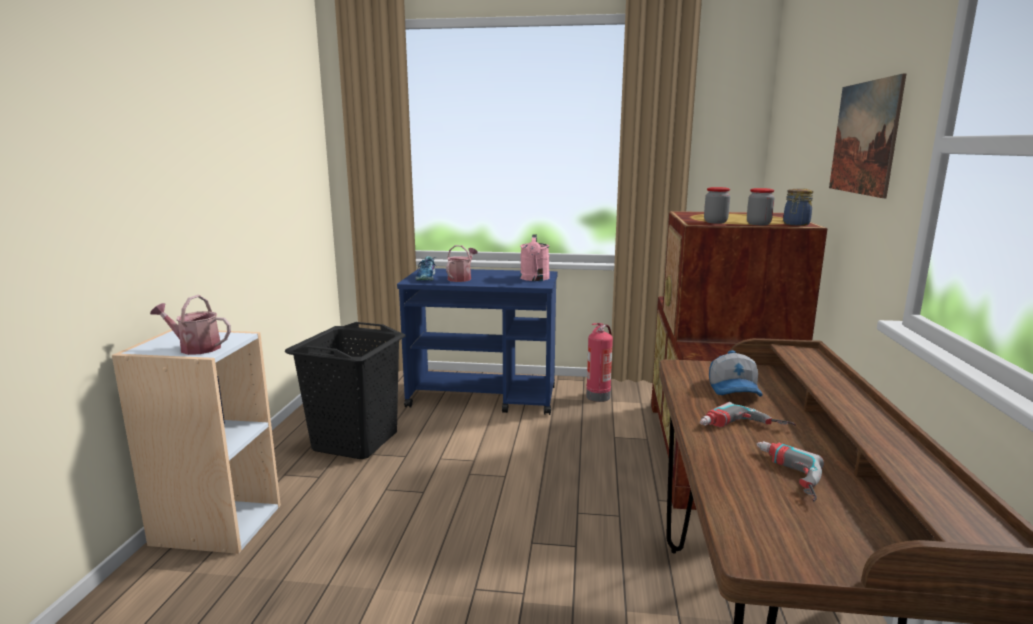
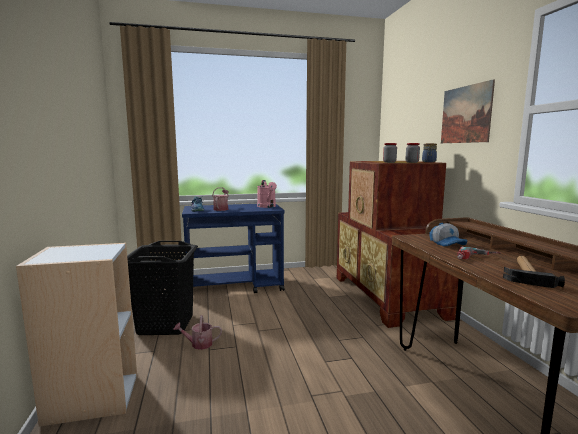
camera: 20 degrees left, 5 degrees down
(195, 348) = (87, 255): watering can -> watering can (198, 344)
(598, 396) = (304, 277): fire extinguisher -> none
(783, 476) = (526, 274): power drill -> hammer

